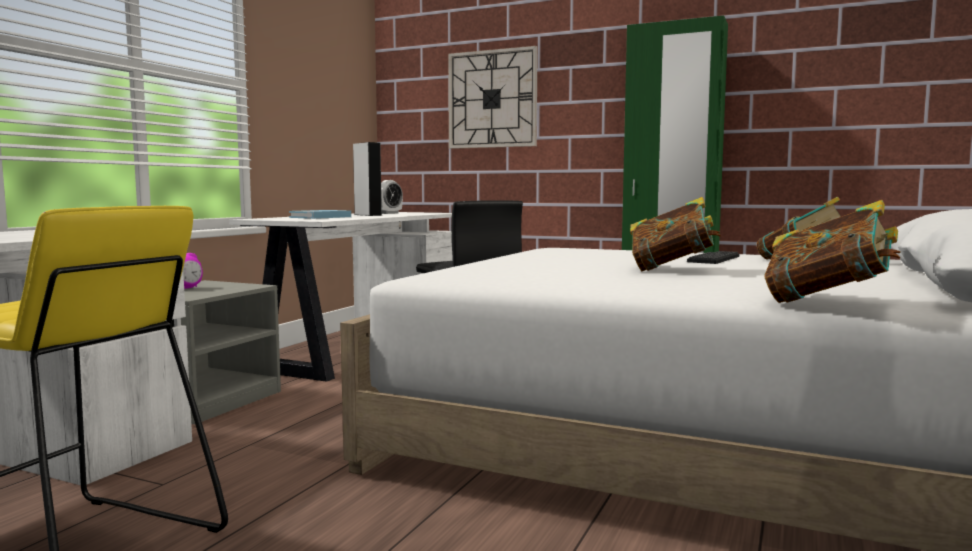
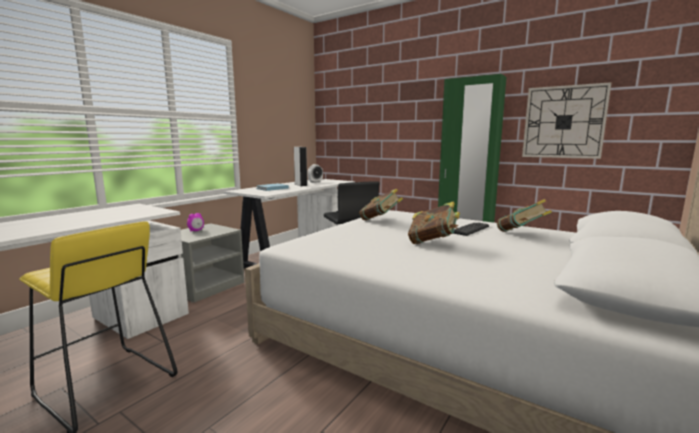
camera: 10 degrees right, 5 degrees up
(492, 99) = (374, 118): wall clock -> wall clock (563, 122)
(828, 302) = (490, 292): book -> book (380, 220)

